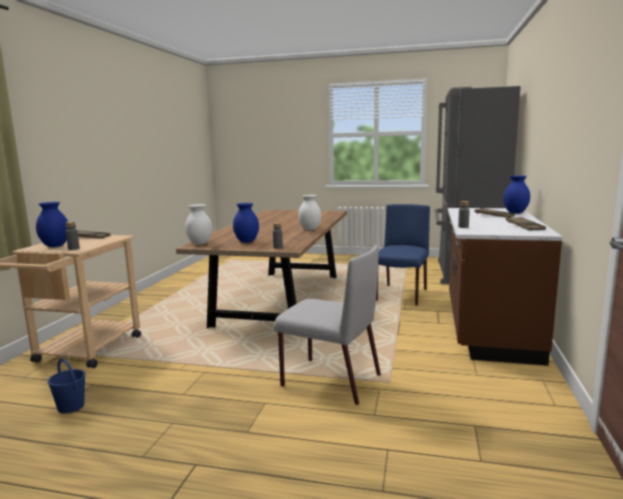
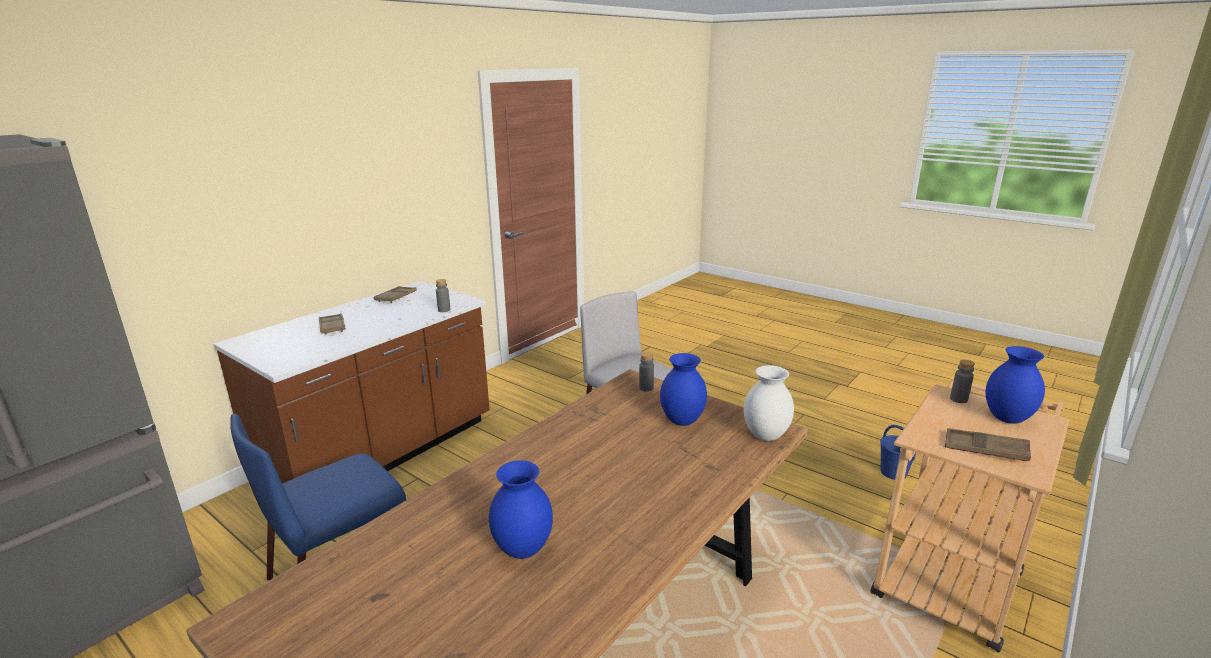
camera: 155 degrees left, 10 degrees up
(309, 229) = (529, 451): white vase -> none
(515, 213) = (284, 329): blue vase -> blue vase (524, 550)

